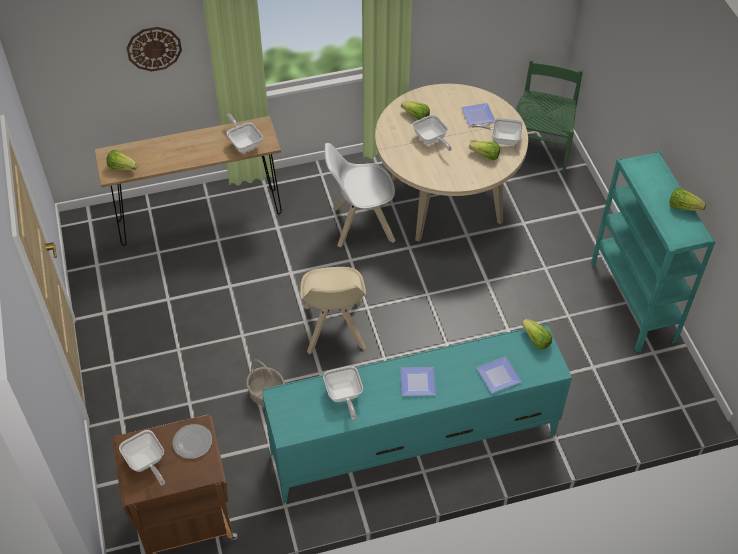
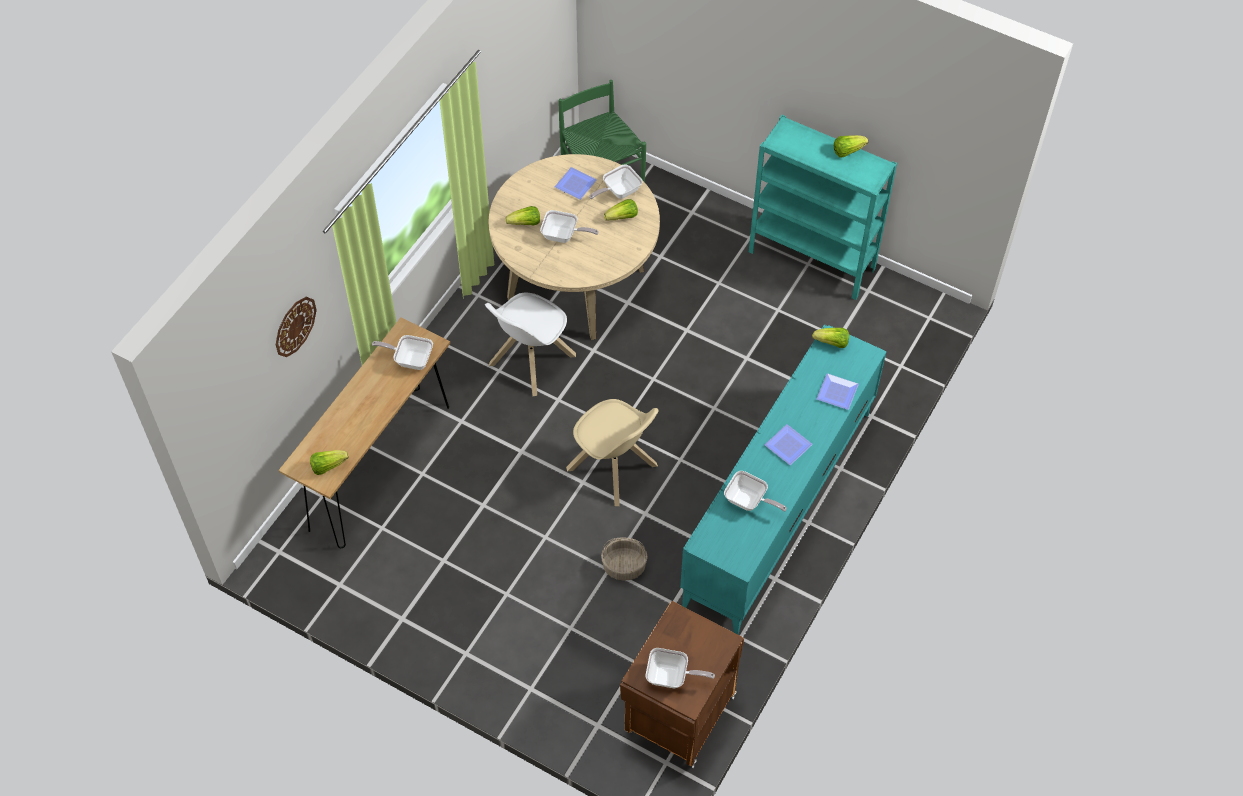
camera: 45 degrees left, 5 degrees up
(193, 443) = (686, 632): plate -> none

